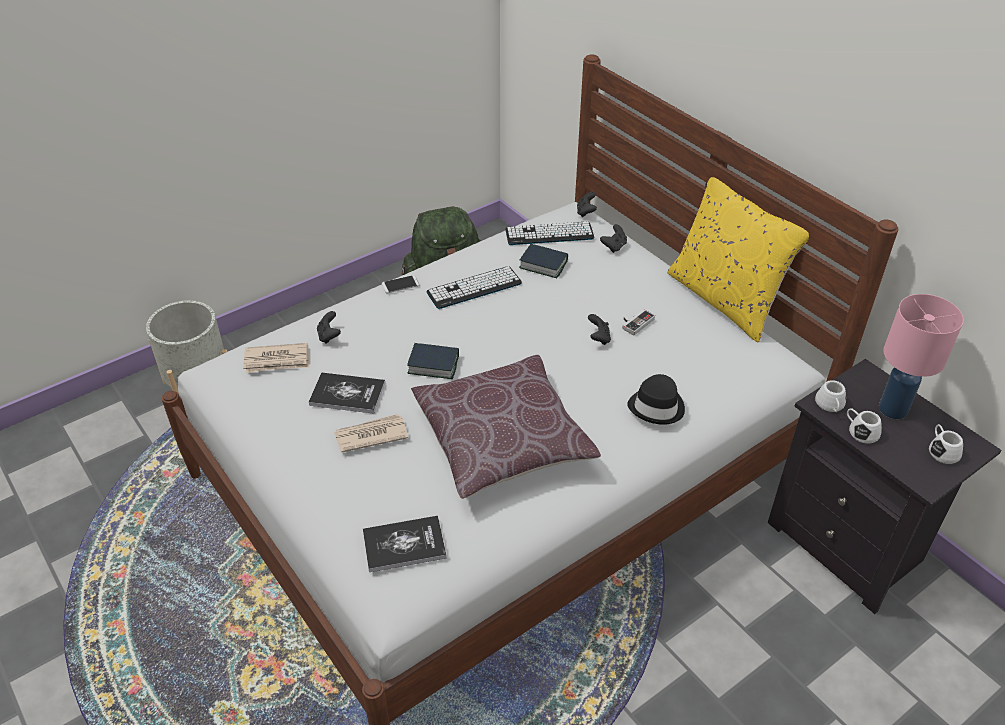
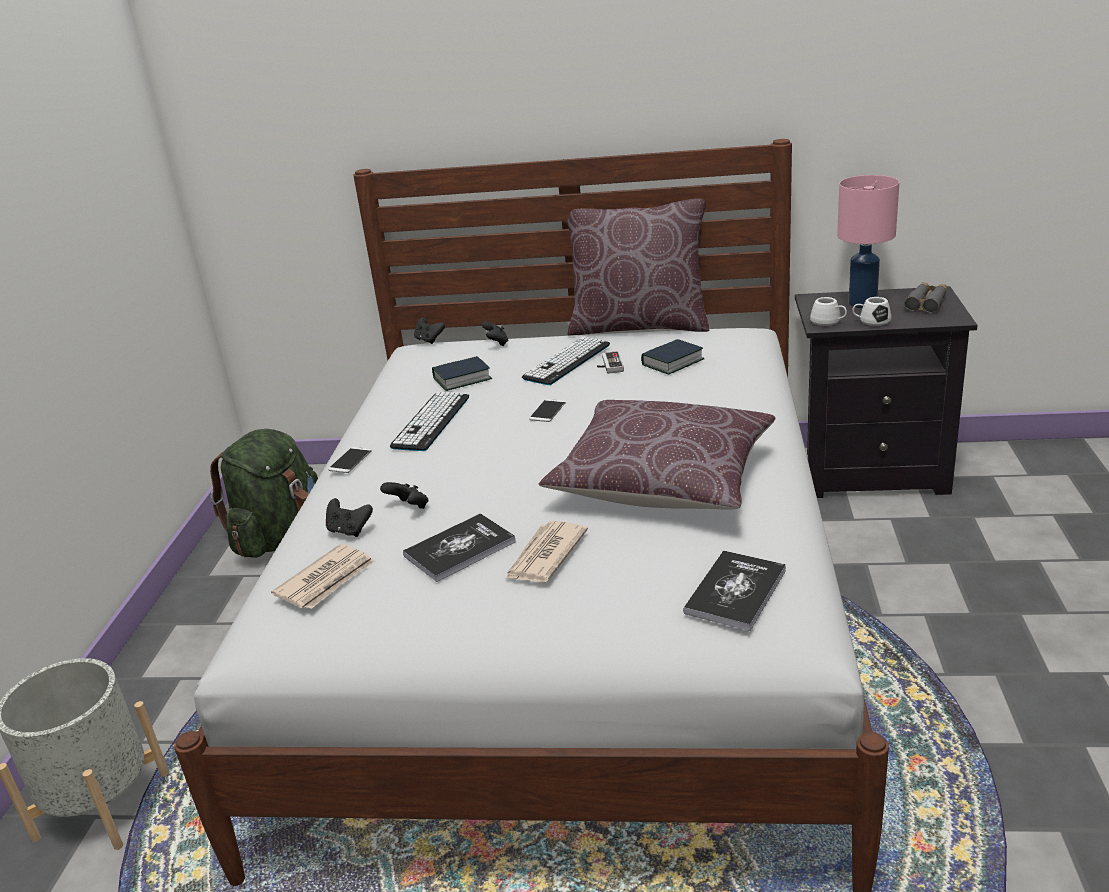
camera: 45 degrees left, 15 degrees down
(433, 364) = (501, 480): book -> book (672, 362)
(538, 332) = (547, 411): none -> phone
(549, 234) = (426, 363): keyboard -> keyboard (567, 361)
(598, 338) = (602, 387): black game controller -> black game controller (409, 508)
(657, 407) = (726, 393): black hat -> none
(725, 299) = (639, 326): yellow pillow -> brown pillow
(941, 450) = (927, 303): white mug -> grey binoculars

